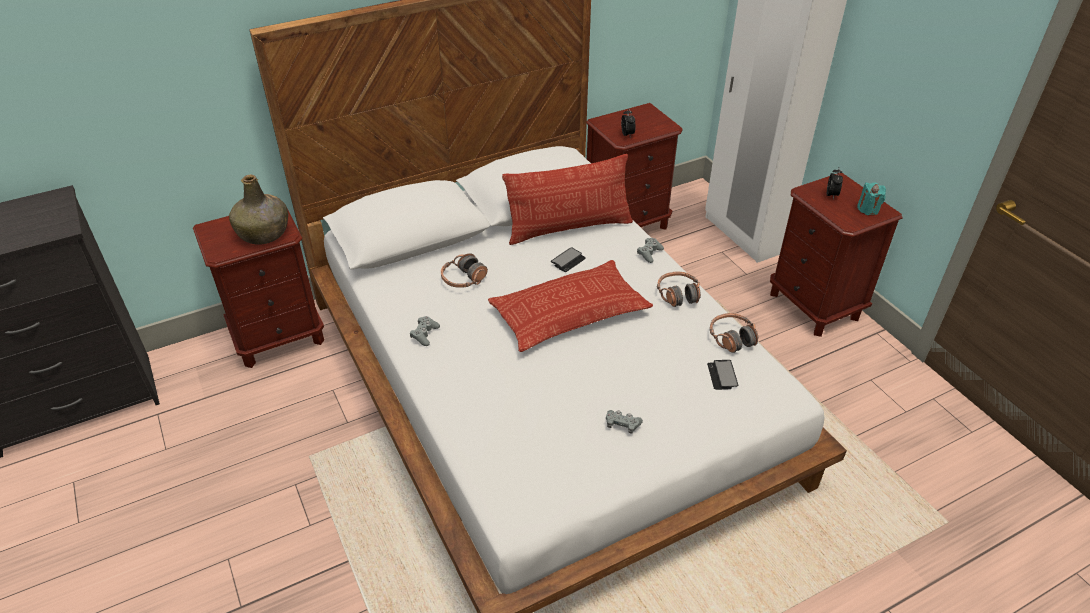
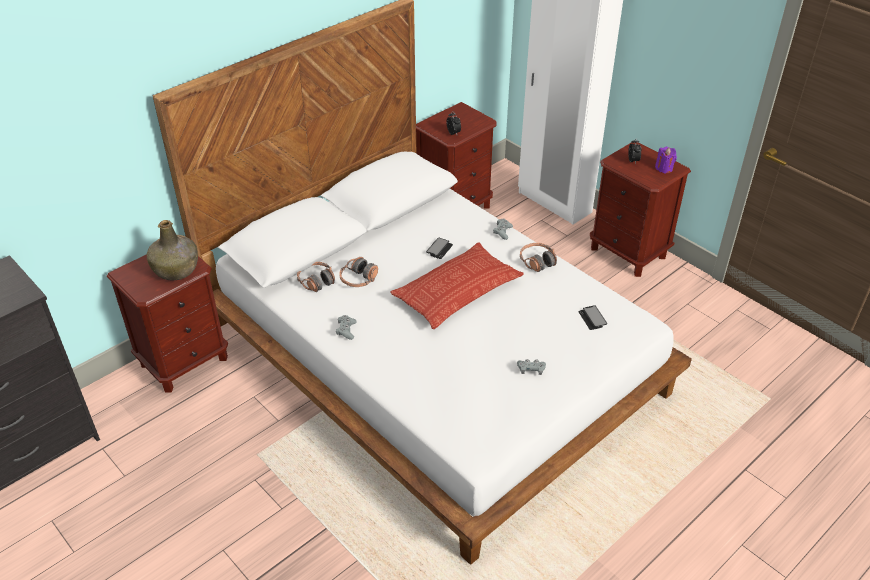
camera: 15 degrees left, 0 degrees up
(569, 228) = (429, 221): pillow -> none
(732, 338) = (590, 288): headphones -> headphones (316, 281)
(868, 209) = (664, 168): turquoise candle -> purple candle

